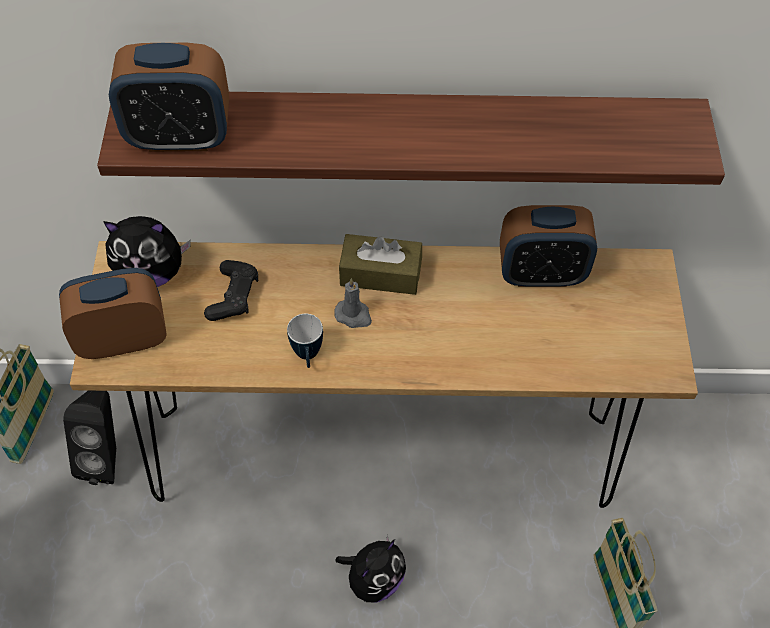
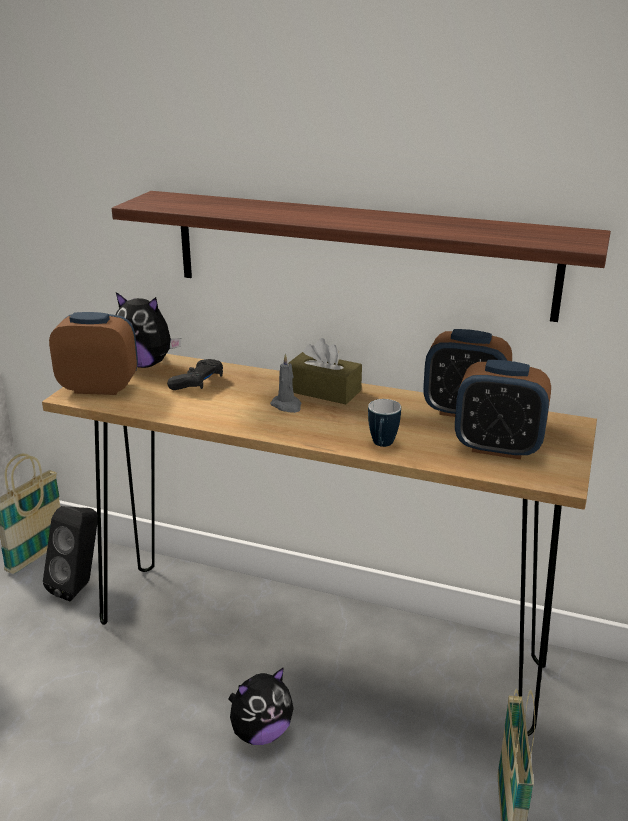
camera: 20 degrees right, 30 degrees down
(179, 137) = (177, 204): alarm clock -> alarm clock (497, 448)
(307, 357) = (233, 419): mug -> mug (382, 445)

